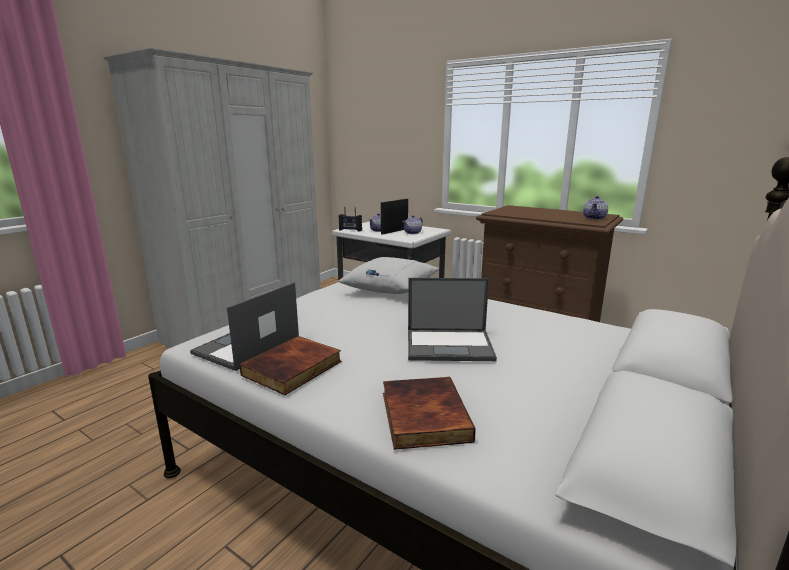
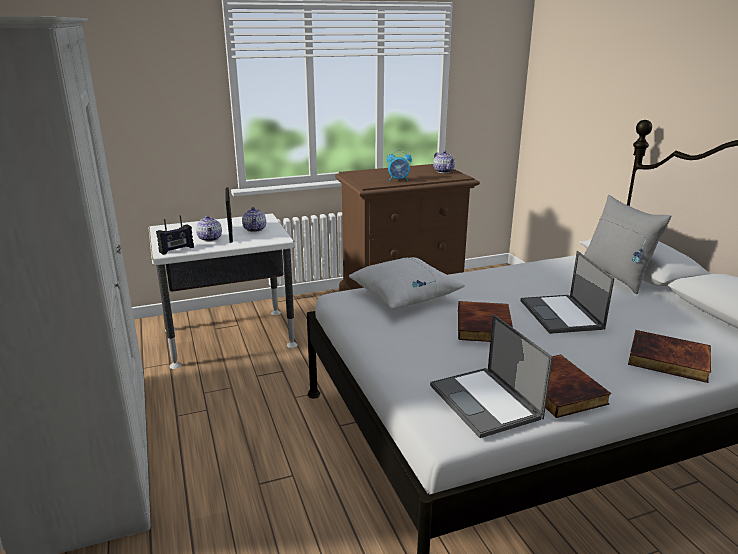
camera: 55 degrees left, 5 degrees up
(375, 321) = (485, 326): none -> book
(450, 345) = (561, 315): laptop -> laptop turned 135 degrees clockwise
(529, 215) = (398, 180): none -> alarm clock
(611, 357) = (615, 277): none -> grey pillow

